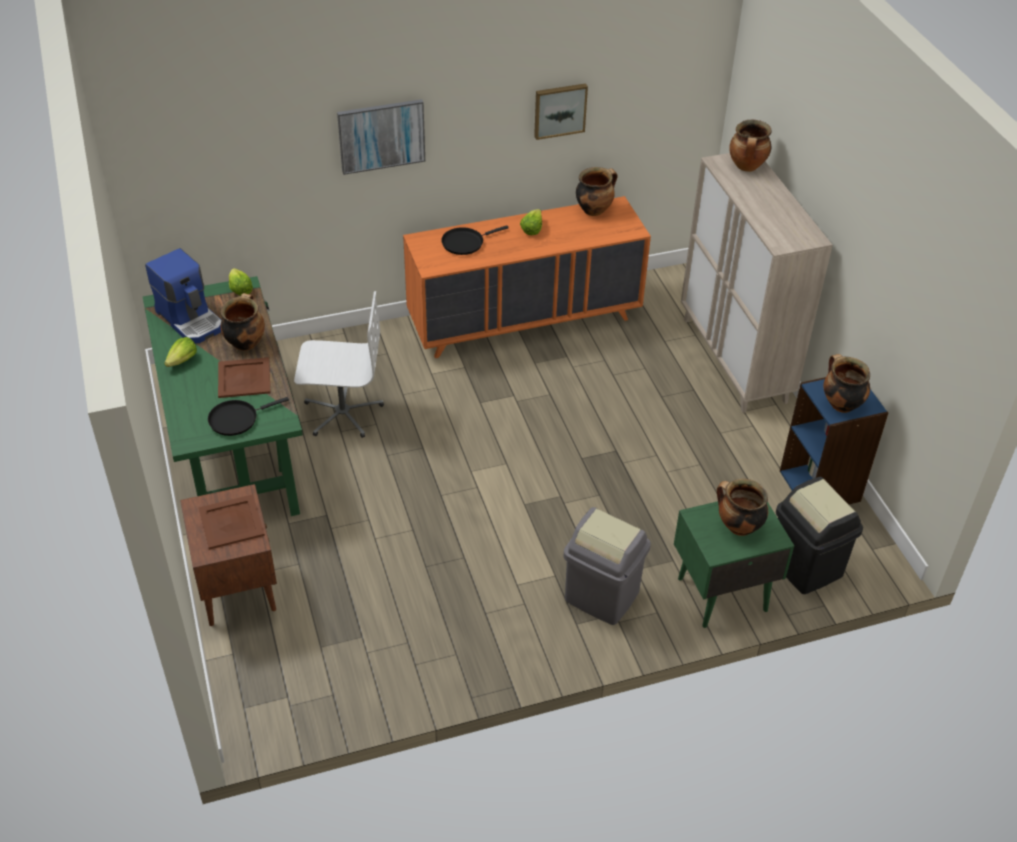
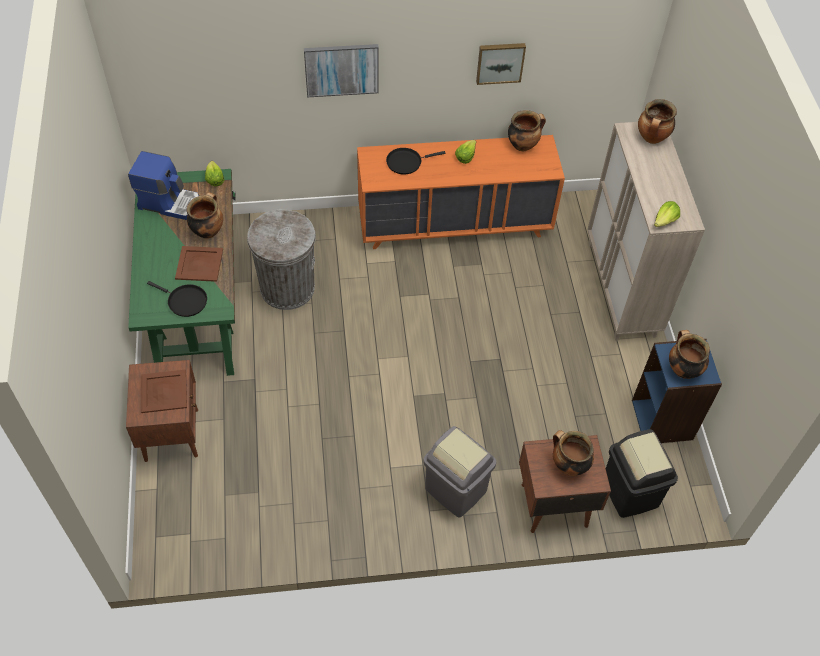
camera: 10 degrees right, 10 degrees up
(182, 360) = (155, 240): lettuce -> lettuce (665, 221)
(191, 319) = (169, 202): coffee machine -> coffee machine turned 45 degrees counterclockwise
(236, 419) = (185, 301): black frying pan -> black frying pan turned 135 degrees counterclockwise
(342, 412) = (287, 288): white office chair -> grey trash can
(720, 594) = (553, 504): green nightstand -> brown nightstand

